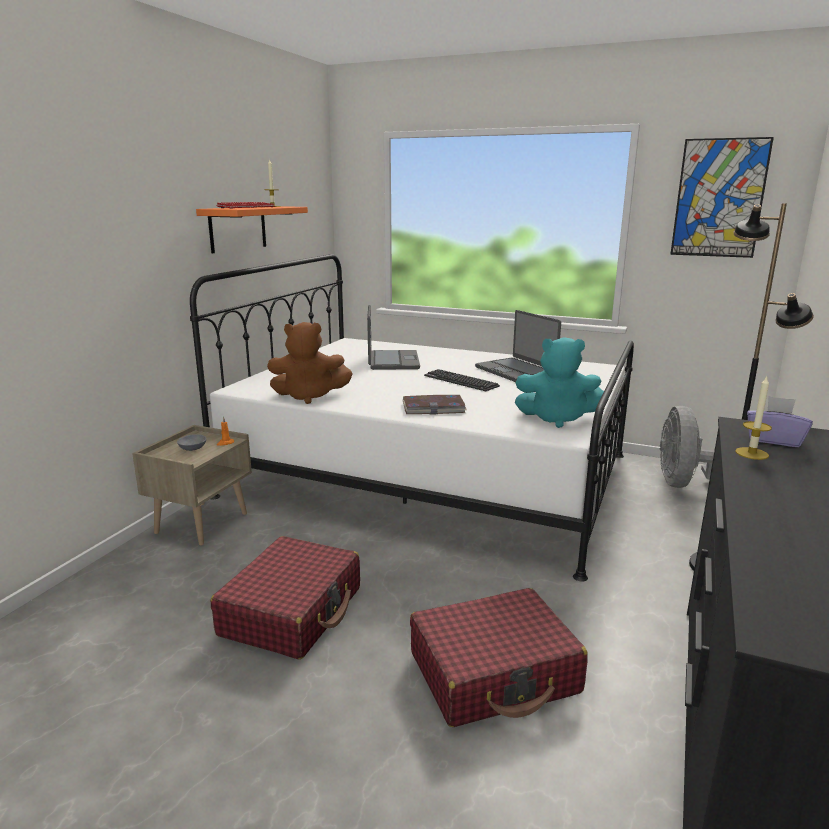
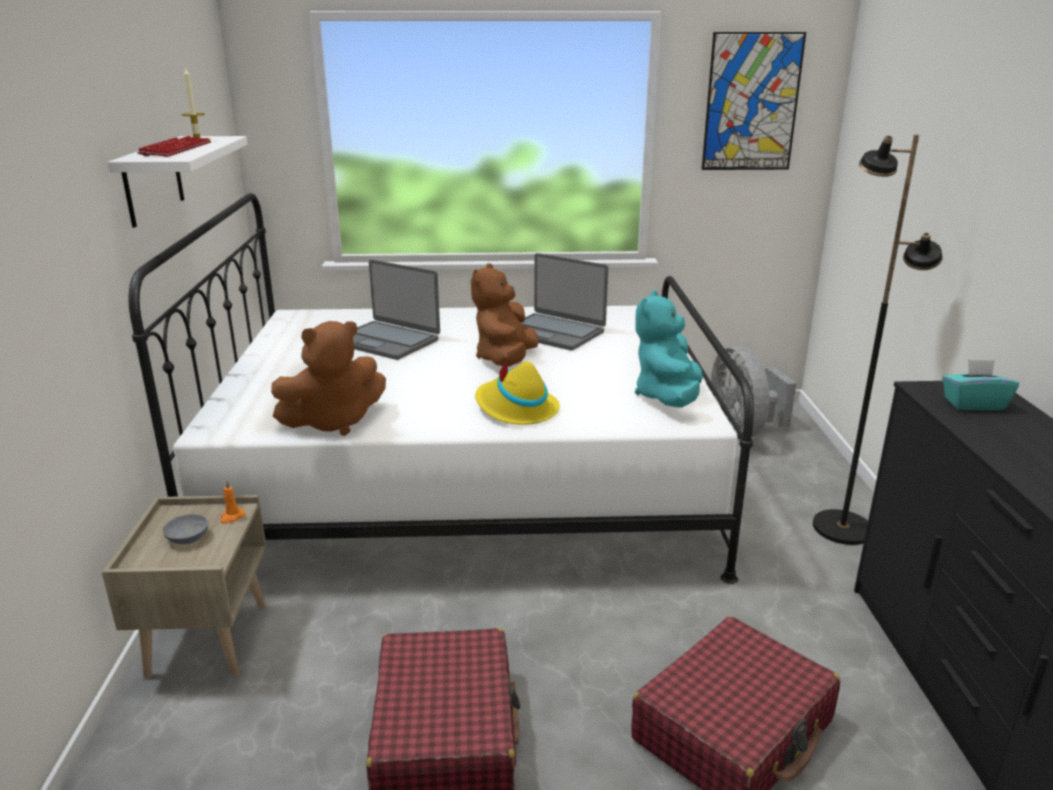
camera: 25 degrees left, 5 degrees up
(238, 228) = (153, 180): orange shelf -> white shelf
(392, 361) = (386, 341): laptop -> laptop turned 150 degrees clockwise
(434, 408) = (515, 409): book -> yellow hat
(461, 381) = (505, 360): keyboard -> brown plush toy
(557, 419) = (668, 397): turquoise plush toy -> turquoise plush toy turned 120 degrees clockwise
(751, 453) = (977, 427): candle -> none
(773, 440) = (973, 404): purple tissue box -> turquoise tissue box

